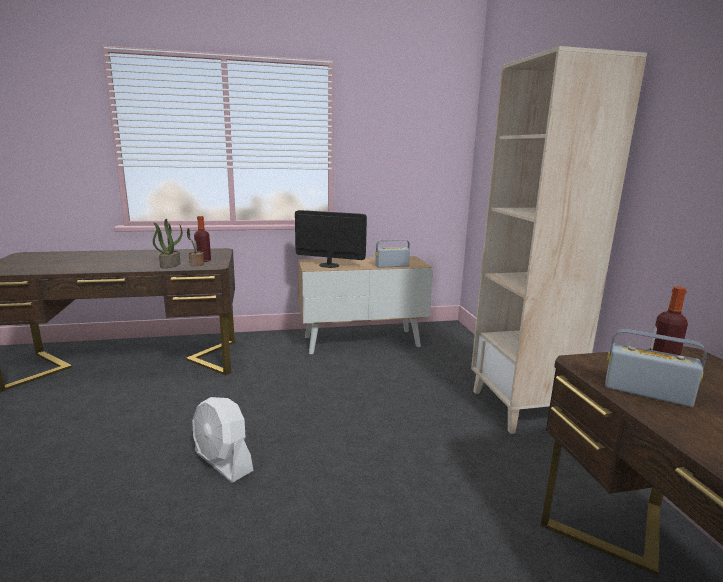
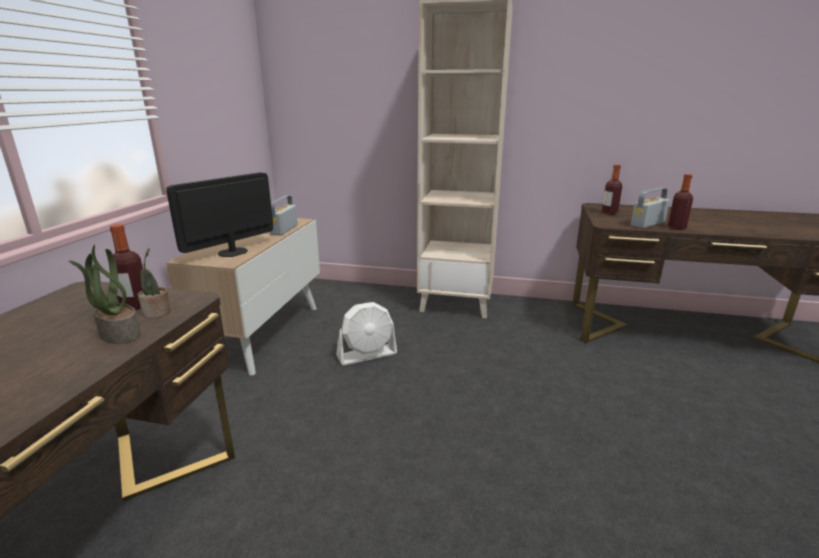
camera: 65 degrees left, 5 degrees up
(223, 462) = (452, 487): white fan -> white fan (367, 355)
(666, 417) = (676, 228): none -> bottle

